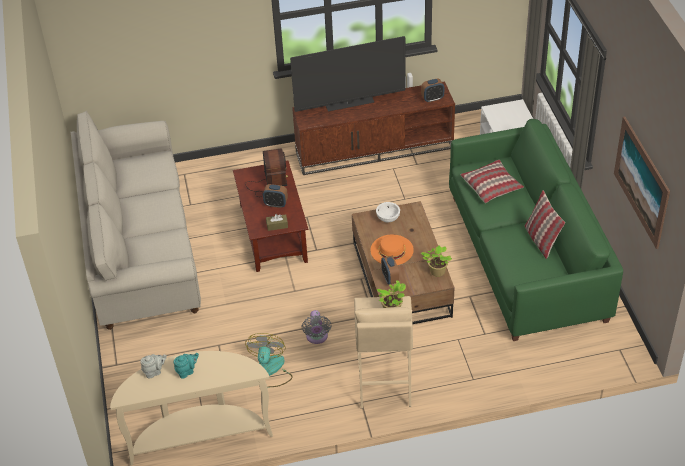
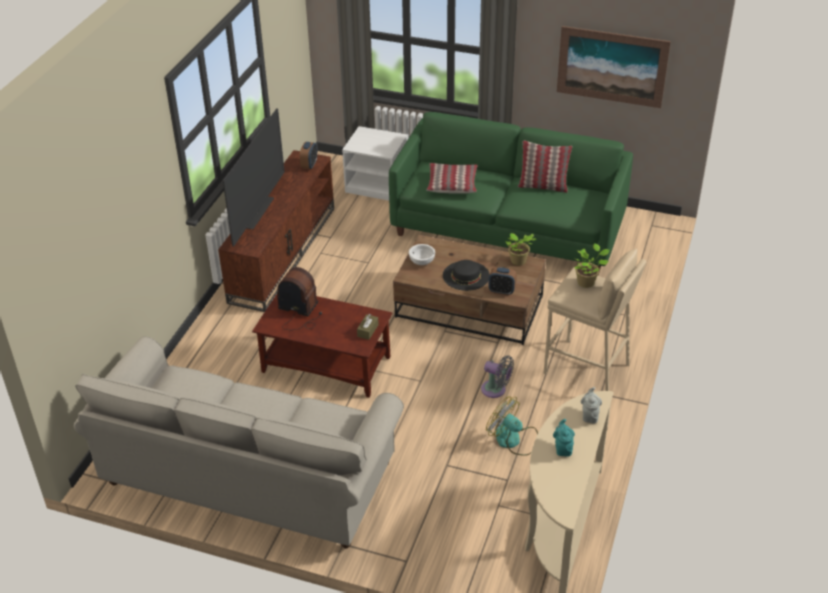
camera: 60 degrees left, 5 degrees down
(154, 372) = (545, 474): grey teapot -> grey teapot (590, 415)
(276, 204) = (336, 320): alarm clock -> none
(392, 250) = (466, 275): orange hat -> black hat

